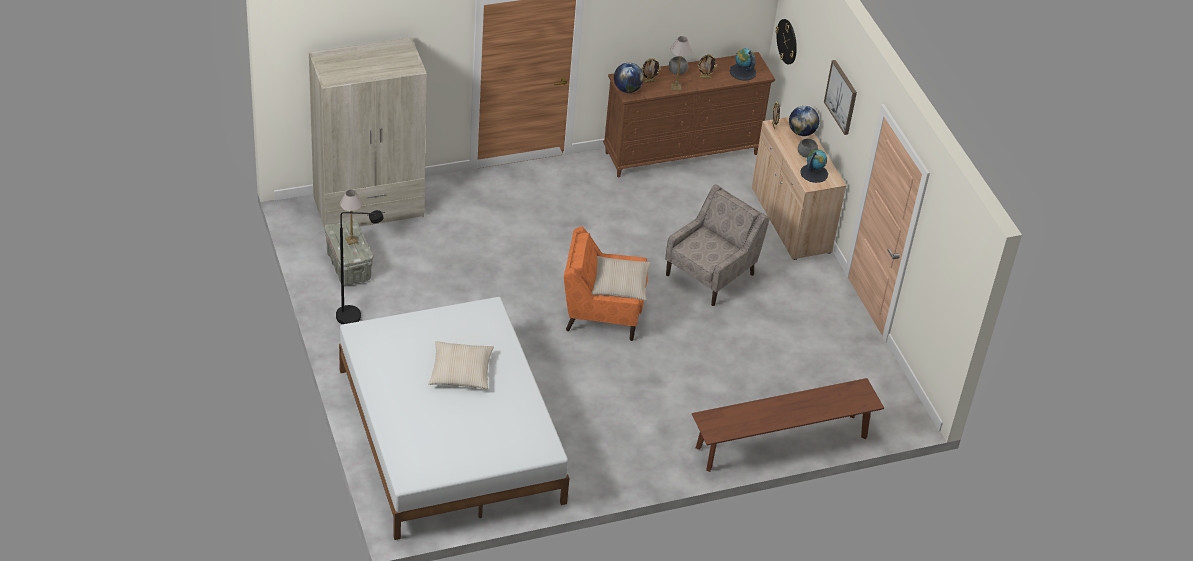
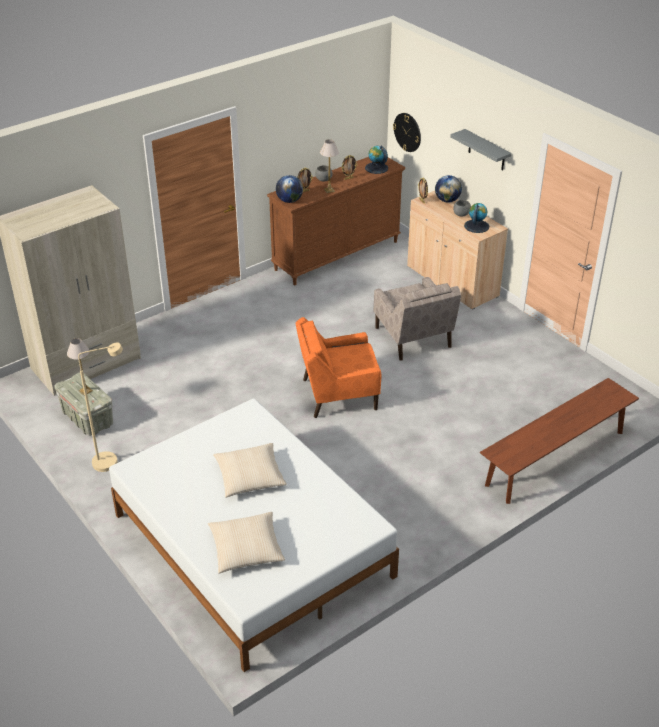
camera: 15 degrees left, 5 degrees down
(356, 316) = (112, 460): black floor lamp -> beige floor lamp
(620, 284) = (353, 360): beige pillow -> beige pillow (246, 548)
(711, 274) = (413, 338): beige armchair -> beige armchair turned 135 degrees clockwise
(841, 97) = (486, 150): picture -> grey shelf

